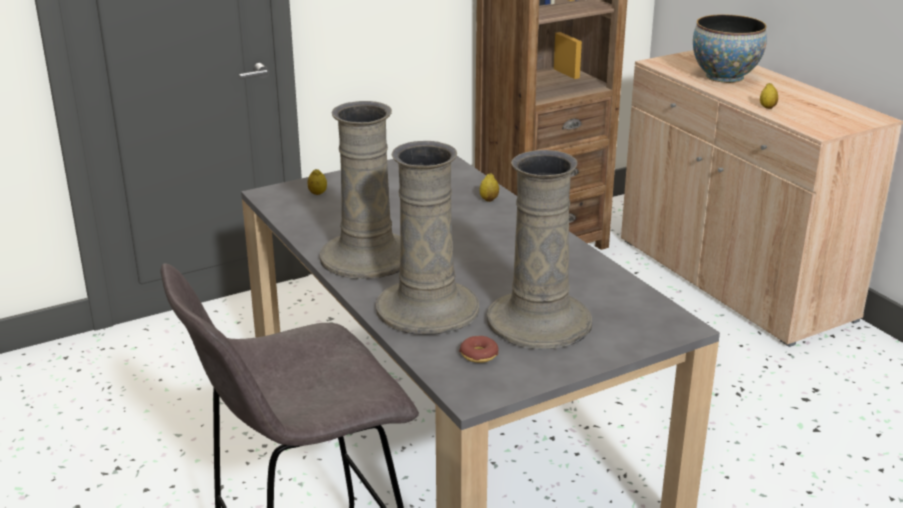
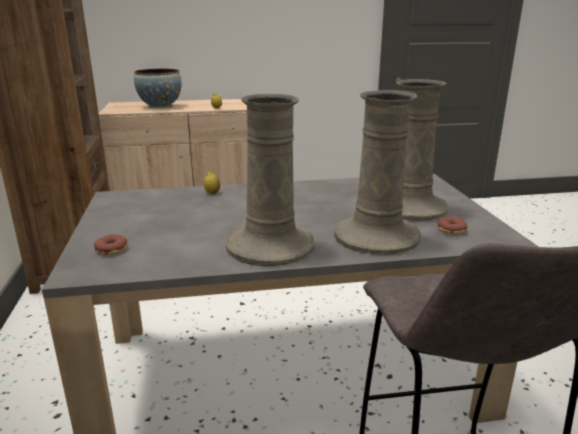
camera: 70 degrees left, 5 degrees down
(317, 193) = (112, 249): lemon -> donut

